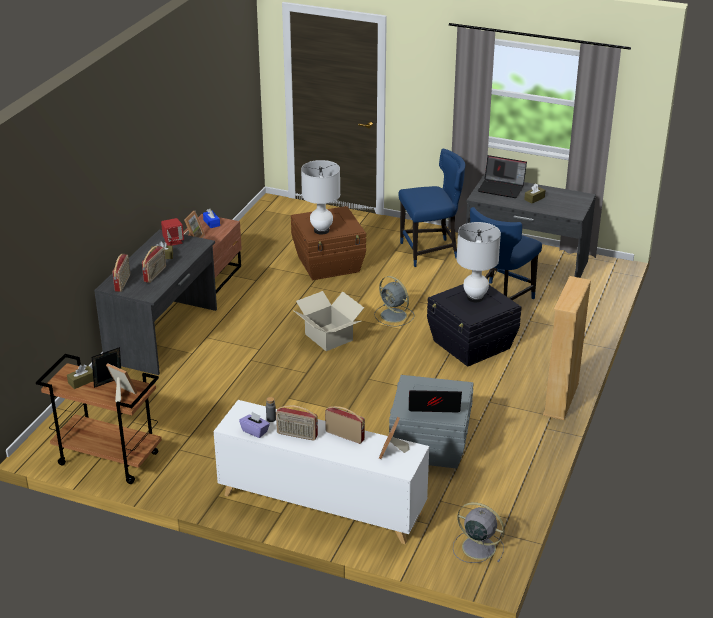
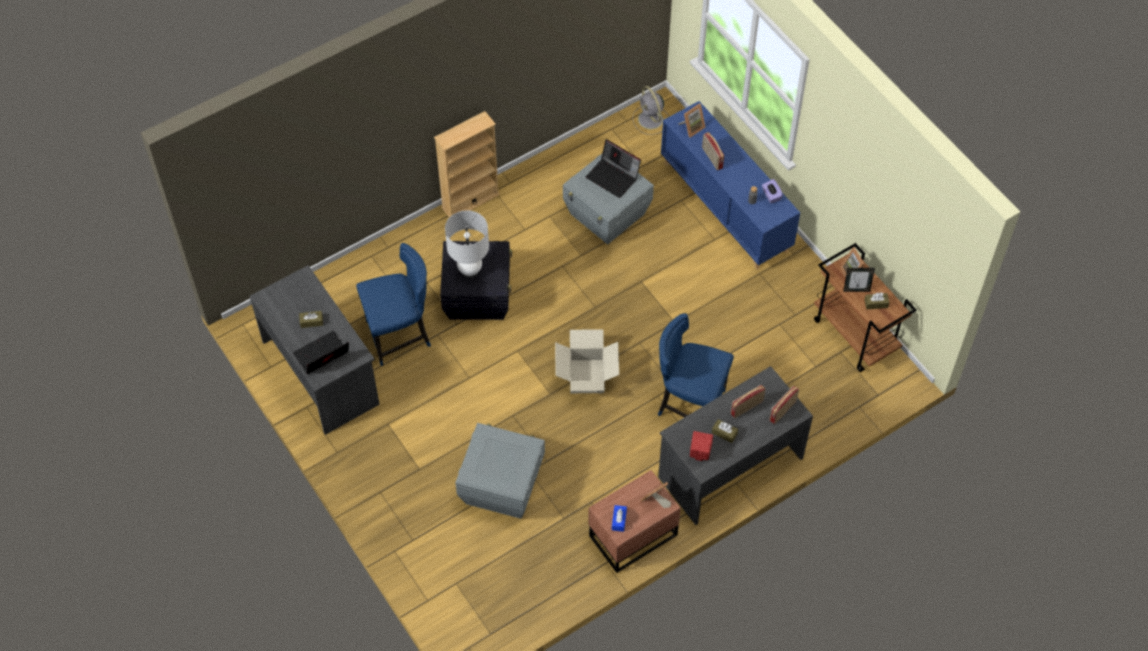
camera: 145 degrees left, 25 degrees up
(297, 435) = (744, 176): radio -> none
(321, 230) = (516, 450): white table lamp -> none
(321, 504) = (725, 207): white cabinet -> blue cabinet
(329, 264) = (501, 485): brown storage box -> grey storage box
(394, 316) = (507, 370): grey fan -> none
(430, 252) = (388, 445): blue chair -> blue chair (689, 404)
(502, 188) = (322, 356): laptop -> laptop turned 90 degrees counterclockwise

